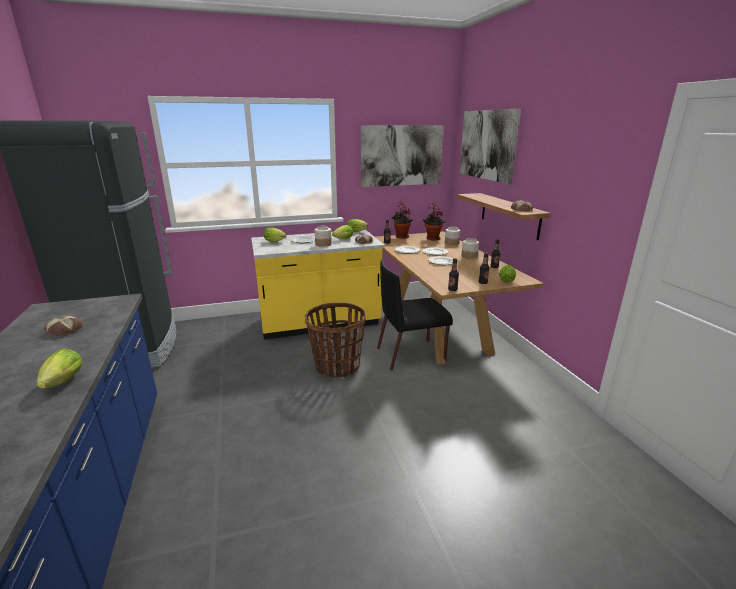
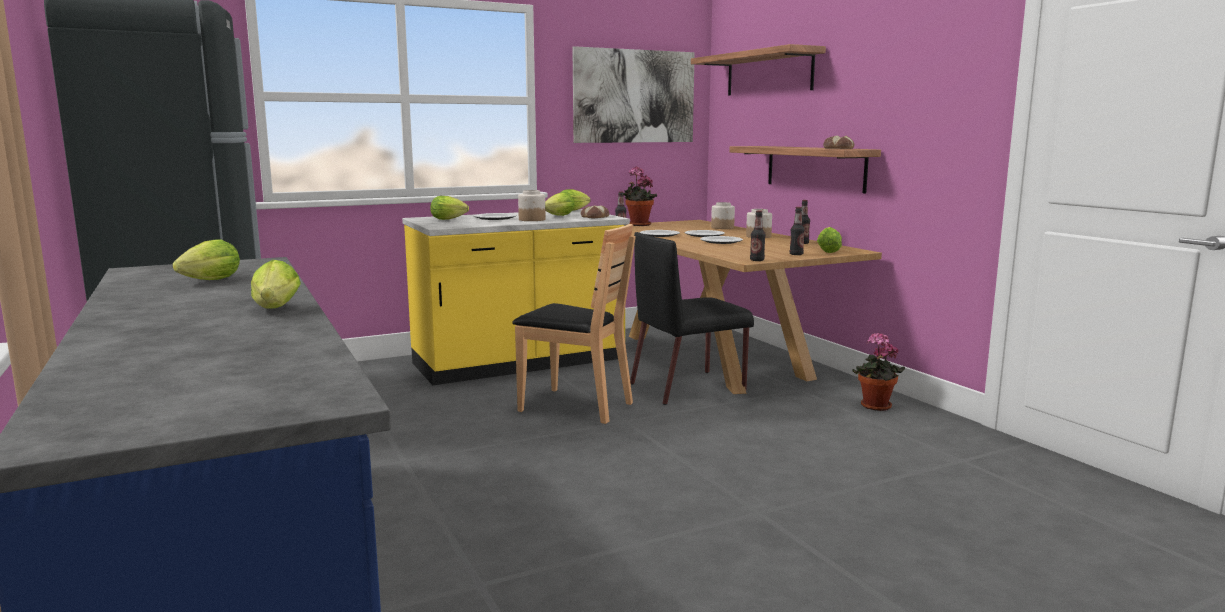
camera: 10 degrees left, 10 degrees down
(65, 330) = (208, 281): bread -> lettuce
(337, 366) = (575, 406): basket -> brown chair
(432, 239) = (689, 225): potted plant -> potted plant (875, 407)
(487, 145) = (768, 73): picture -> shelf

